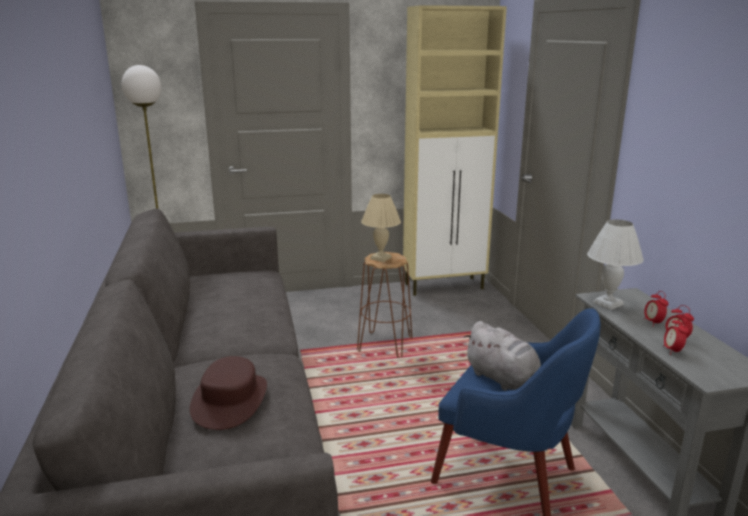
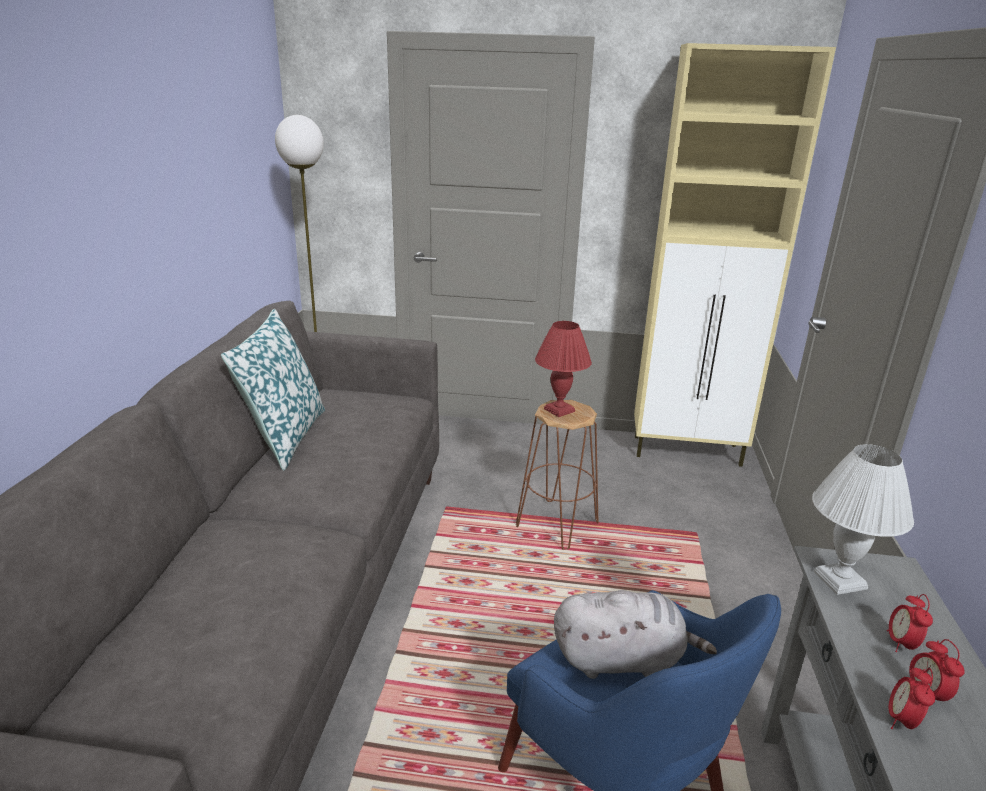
camera: 20 degrees right, 5 degrees up
(191, 307) = (284, 437): none -> pillow
(230, 400) = (213, 597): brown hat -> none
(381, 258) = (560, 410): beige table lamp -> red table lamp
(503, 379) = (622, 659): grey plush toy -> grey plush toy turned 75 degrees counterclockwise

